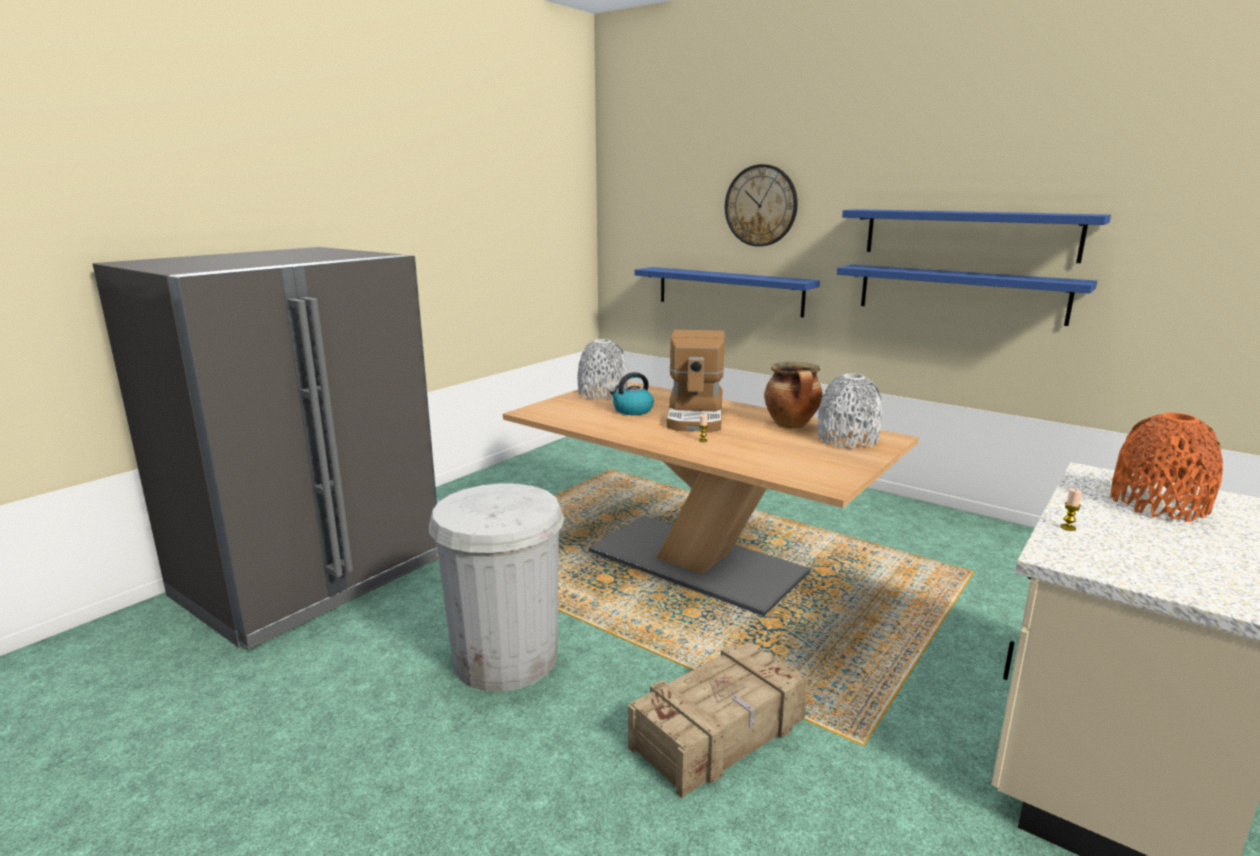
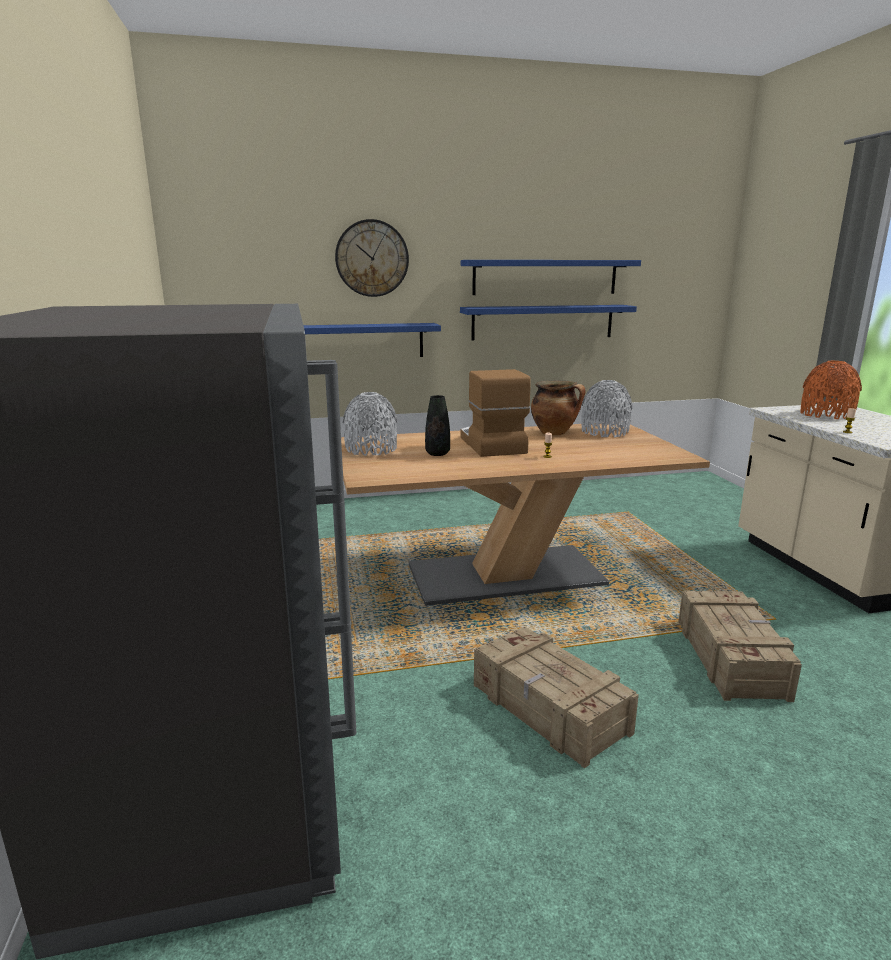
camera: 50 degrees left, 0 degrees up
(505, 658) = (549, 709): white trash can -> crate
(632, 410) = (437, 453): kettle -> black vase
(696, 417) = (490, 444): coffee machine -> coffee machine turned 150 degrees counterclockwise

